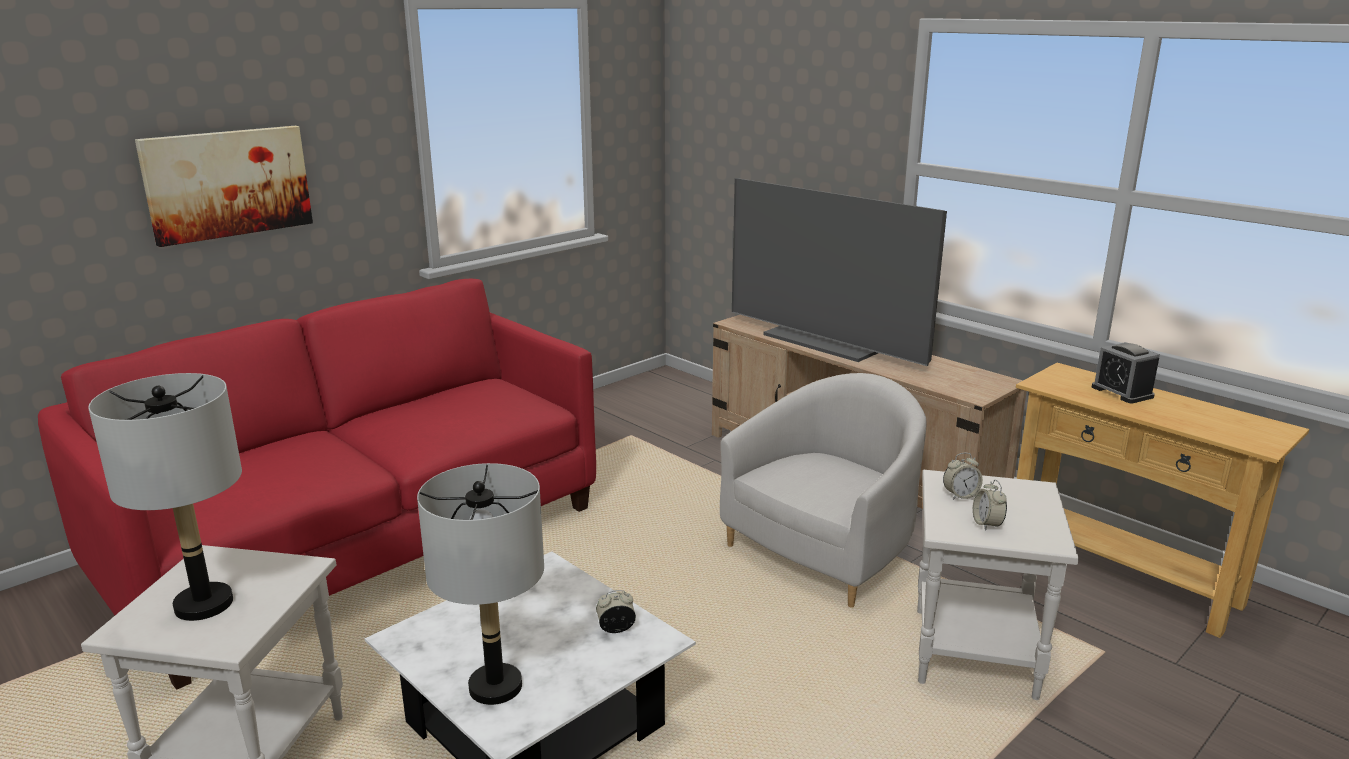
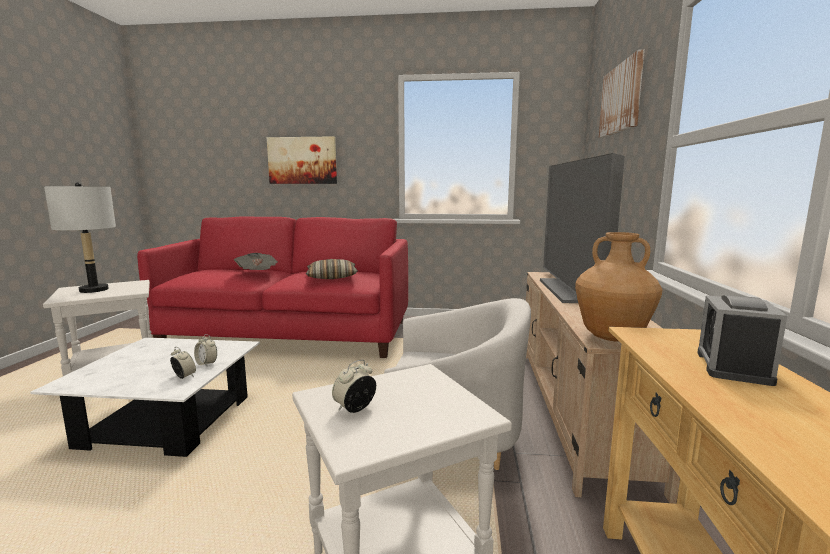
camera: 50 degrees right, 10 degrees down
(323, 451) = (257, 273): none -> newspaper
(472, 412) = (332, 277): none -> pillow
(495, 686) = (108, 370): grey table lamp -> none
(785, 80) = (621, 98): none -> picture
(960, 495) = (400, 386): alarm clock -> alarm clock (206, 364)
(971, 389) = (611, 338): none -> brown vase

